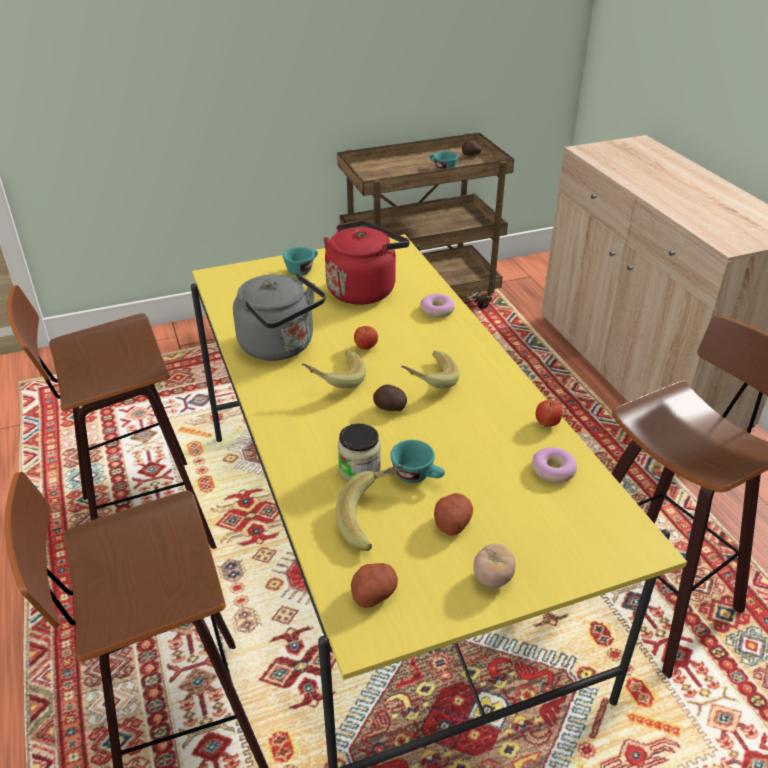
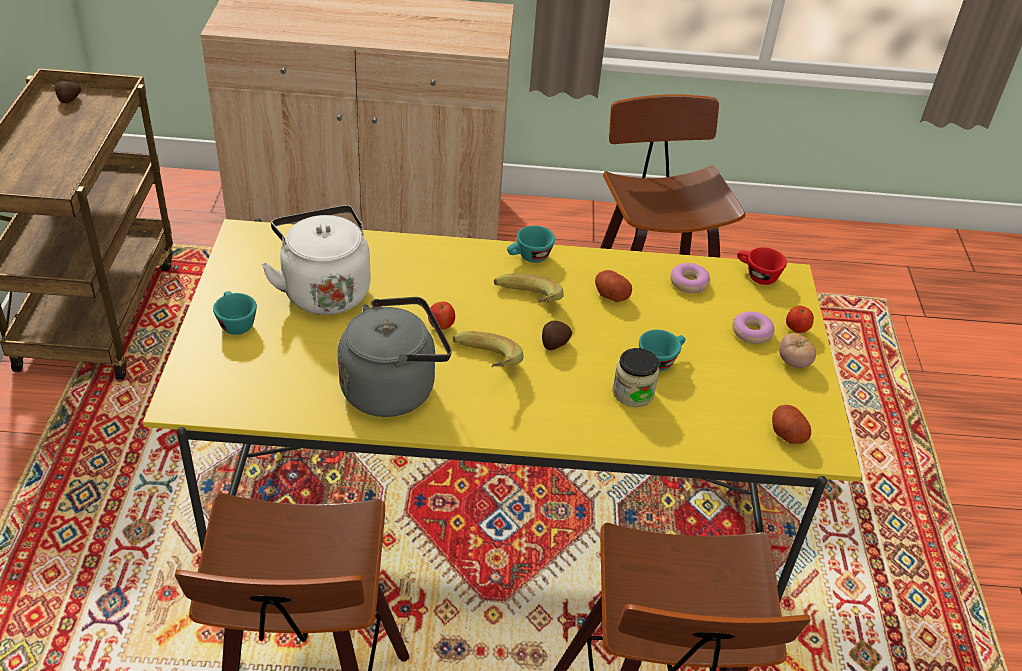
camera: 70 degrees left, 5 degrees up
(363, 289) = (324, 290): red kettle -> white kettle
(374, 520) = (703, 405): banana -> none
(437, 310) = (408, 255): donut -> donut (751, 332)
(442, 169) = (82, 134): turquoise cup -> turquoise cup (529, 257)
(452, 522) = (725, 361): potato -> potato (610, 294)
(547, 424) = (630, 261): apple -> apple (796, 329)
(616, 519) = (756, 276): none -> red cup

